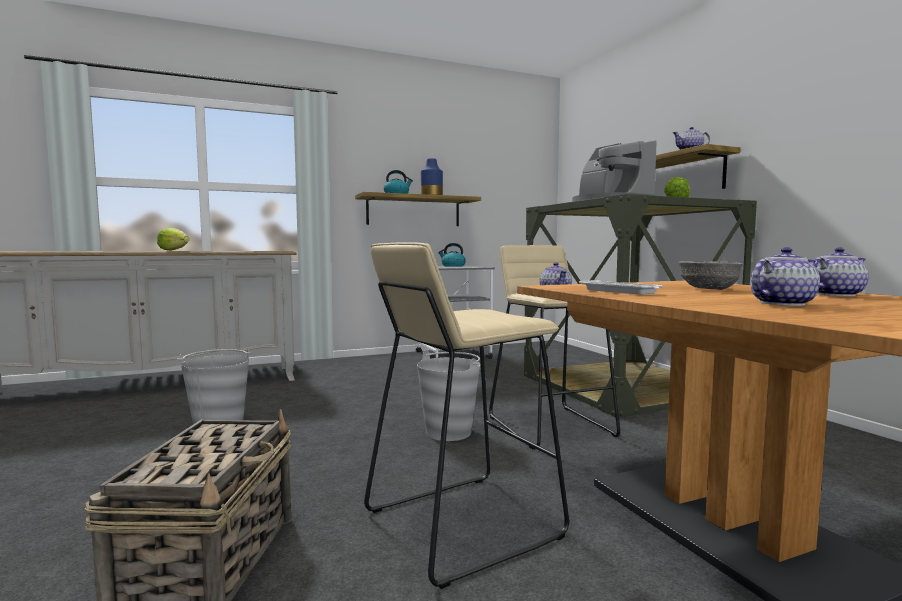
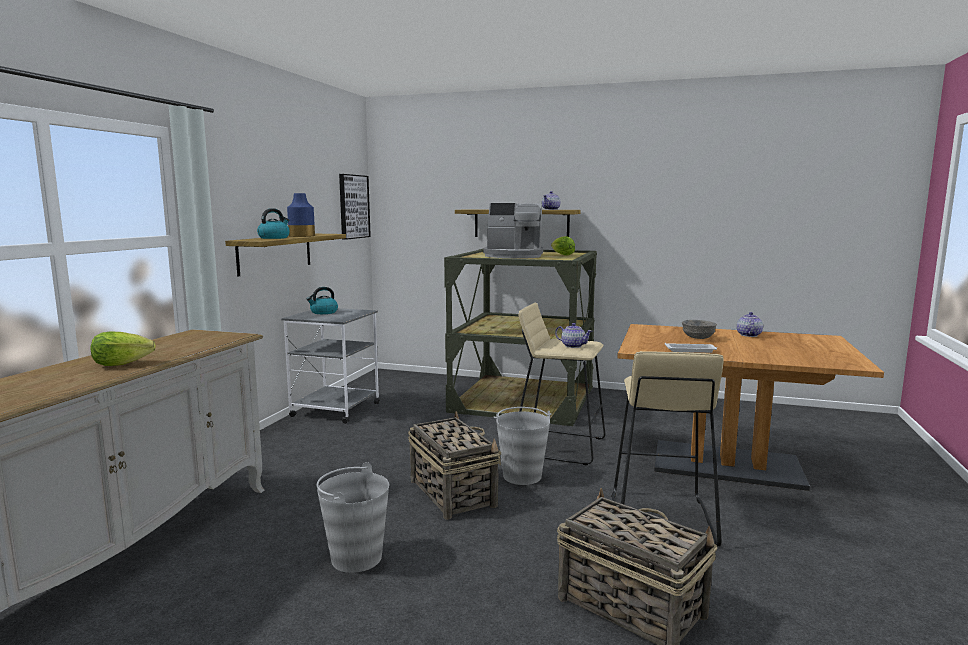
camera: 50 degrees left, 5 degrees up
(369, 420) = (452, 492): none -> basket
(529, 180) = (353, 206): none -> picture
(781, 303) = (776, 351): teapot -> none

